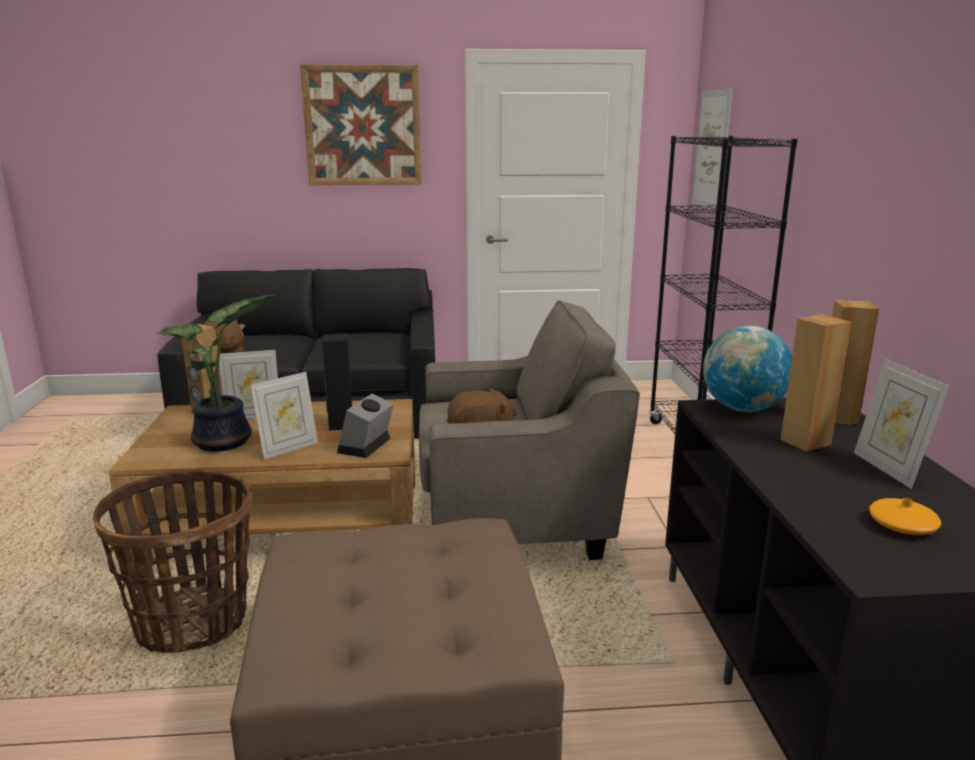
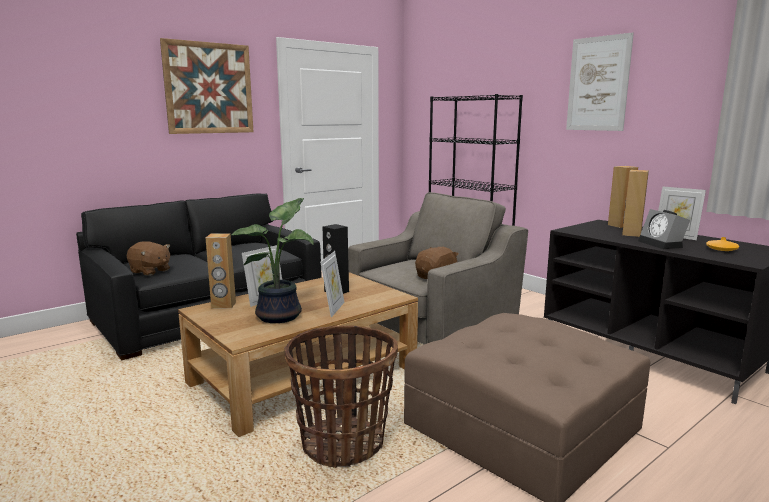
camera: 35 degrees left, 5 degrees down
(366, 446) = (378, 297): alarm clock -> alarm clock (662, 244)
(711, 149) = (428, 107): picture -> picture (598, 84)
(742, 409) = (581, 228): globe -> none

